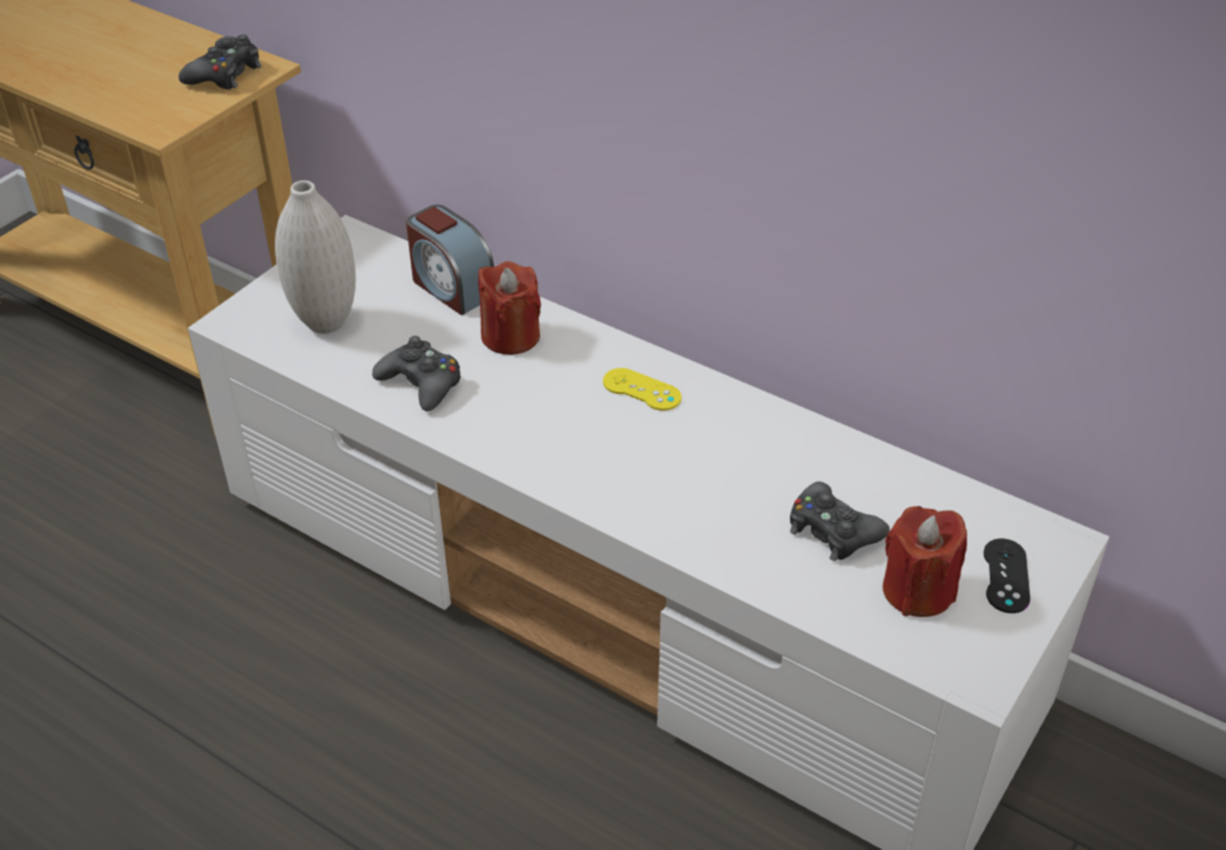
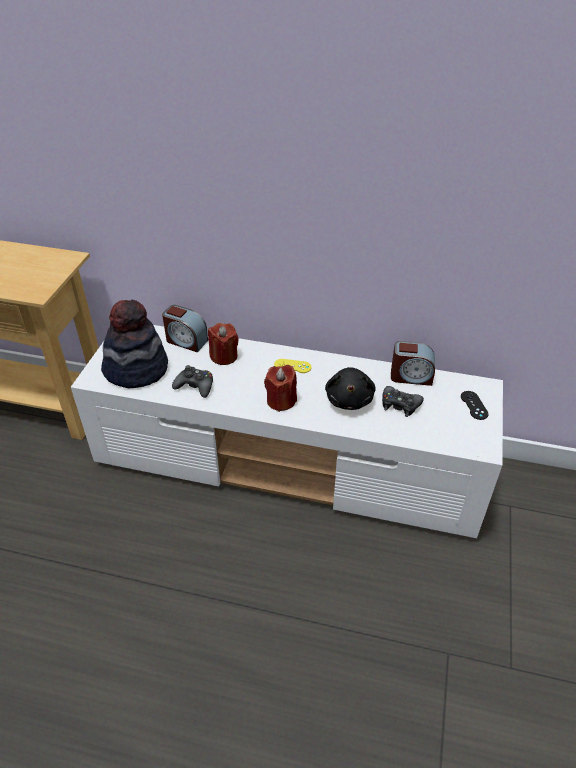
camera: 20 degrees left, 0 degrees up
(224, 74) = (55, 263): black game controller -> none
(326, 323) = (136, 369): white vase -> hat
(727, 489) = (349, 399): none -> black plush toy
(892, 475) = (411, 376): none -> alarm clock
(918, 591) = (444, 420): red candle -> red candle (281, 401)

